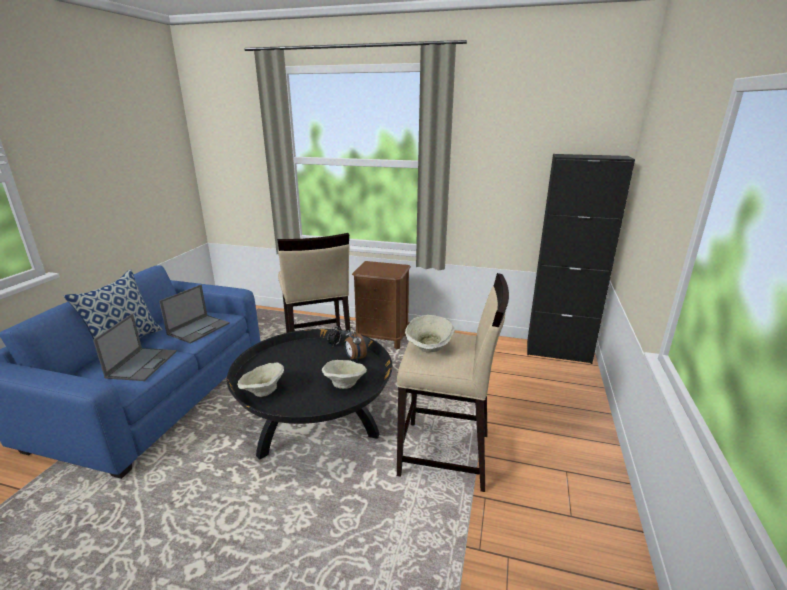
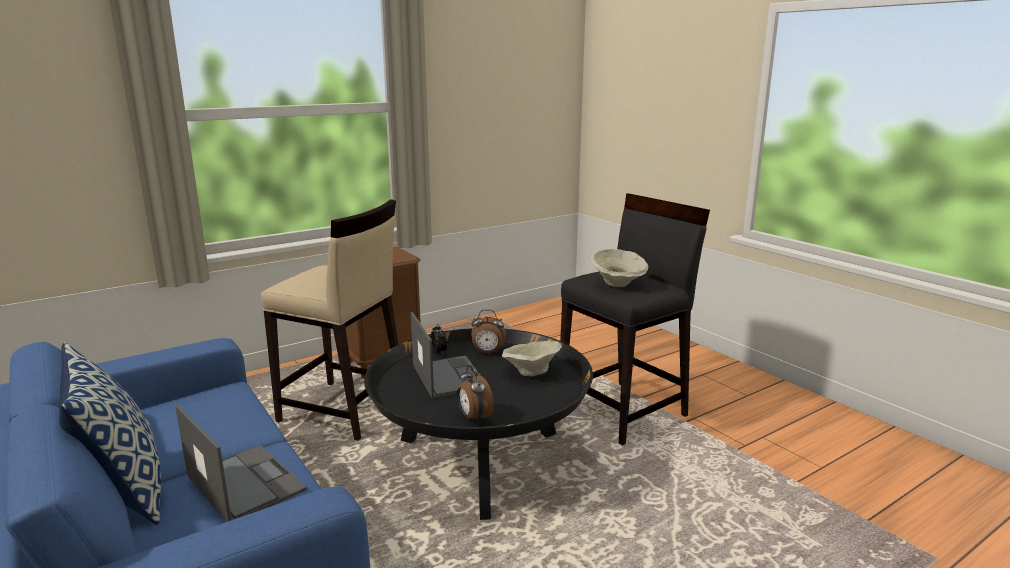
camera: 50 degrees left, 5 degrees down
(199, 328) = (219, 416): laptop -> laptop (448, 377)
(263, 392) = (473, 417): beige bowl -> alarm clock
(445, 455) = (623, 412): beige stool -> black stool
(558, 352) = (559, 305): black cabinet -> none

